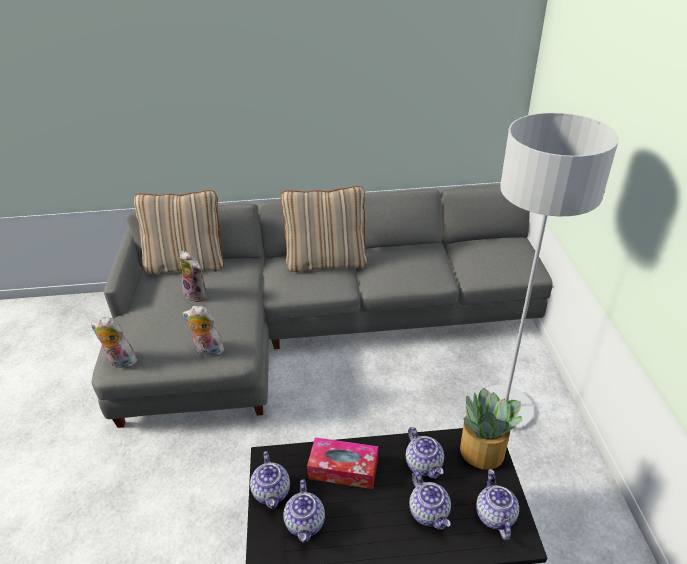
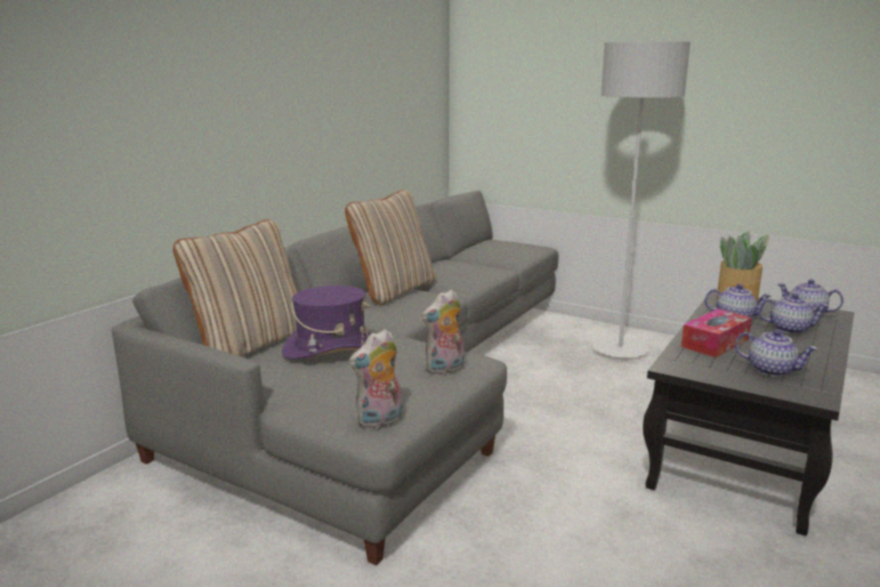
camera: 55 degrees left, 20 degrees down
(198, 294) = (332, 349): plush toy -> purple hat
(272, 492) = (720, 374): teapot -> none

